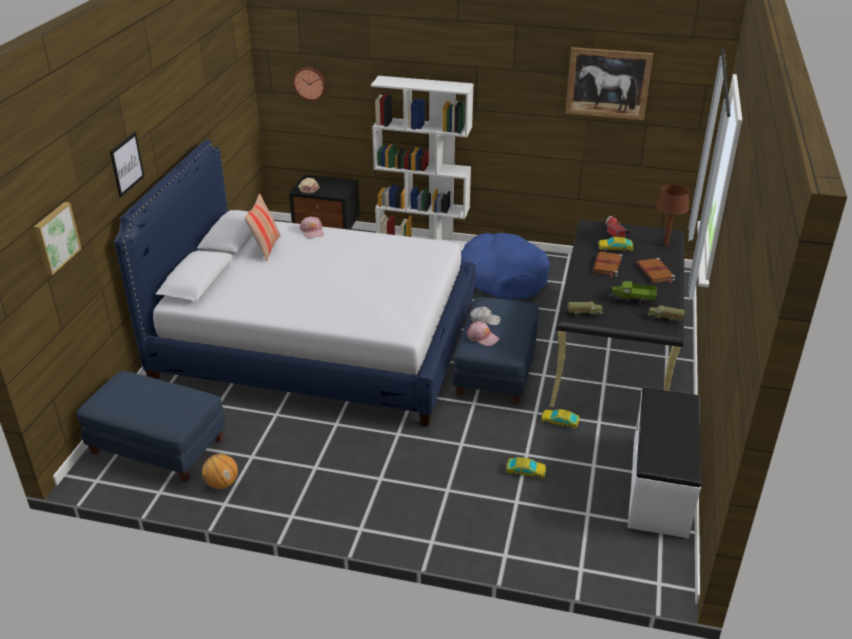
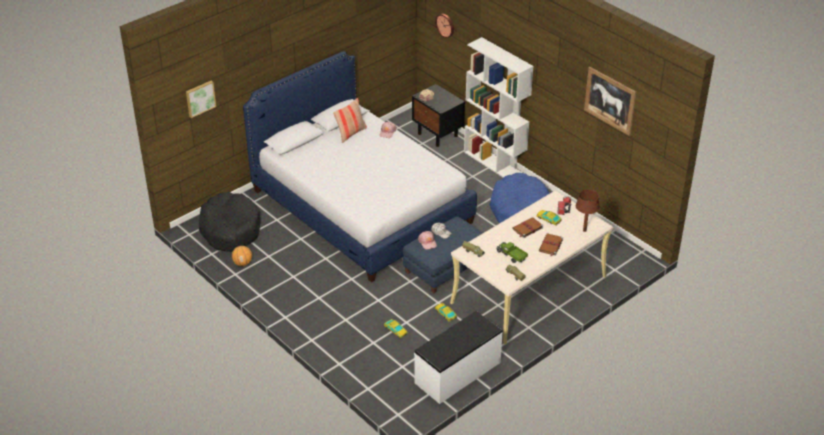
camera: 35 degrees right, 5 degrees up
(127, 164) = (267, 62): picture -> none
(158, 446) = (230, 229): blue ottoman -> black dog bed
(614, 352) = (528, 290): black desk -> beige desk

